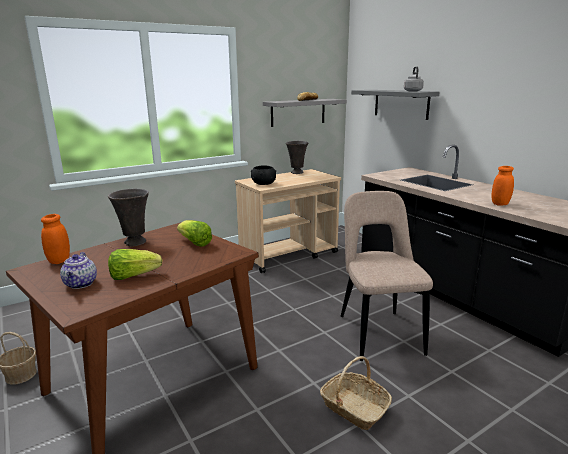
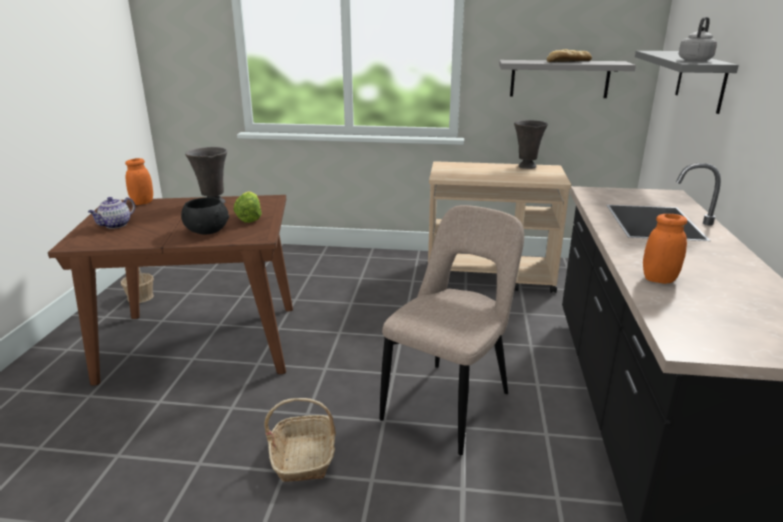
camera: 40 degrees right, 5 degrees up
(133, 276) = (152, 231): lettuce -> none
(263, 184) = (453, 172): black bowl -> black bowl (207, 230)

